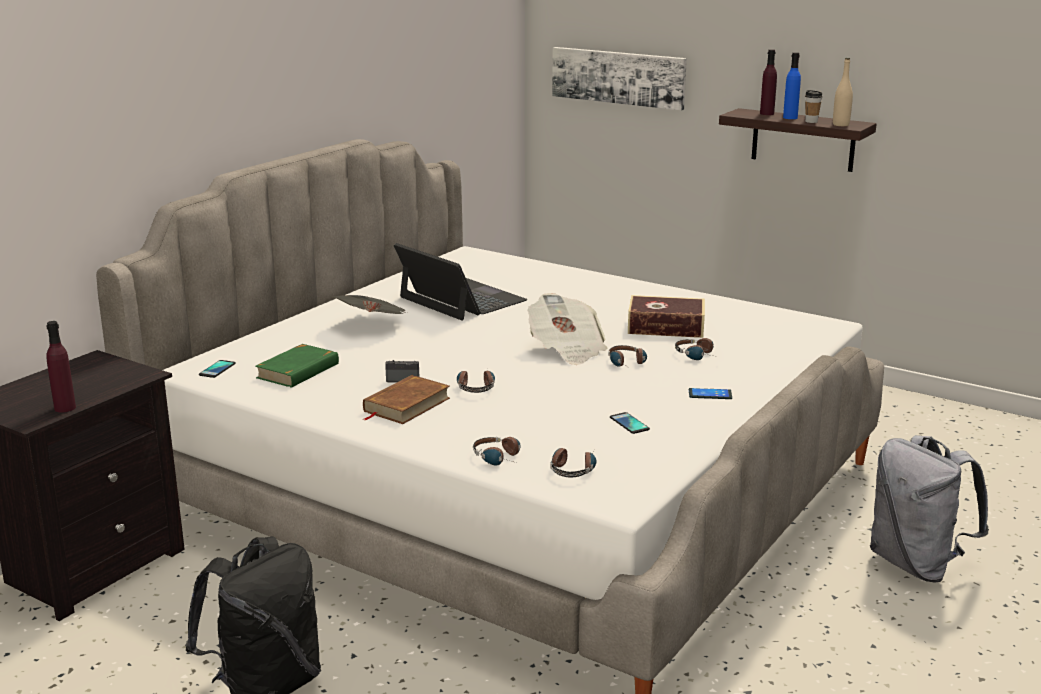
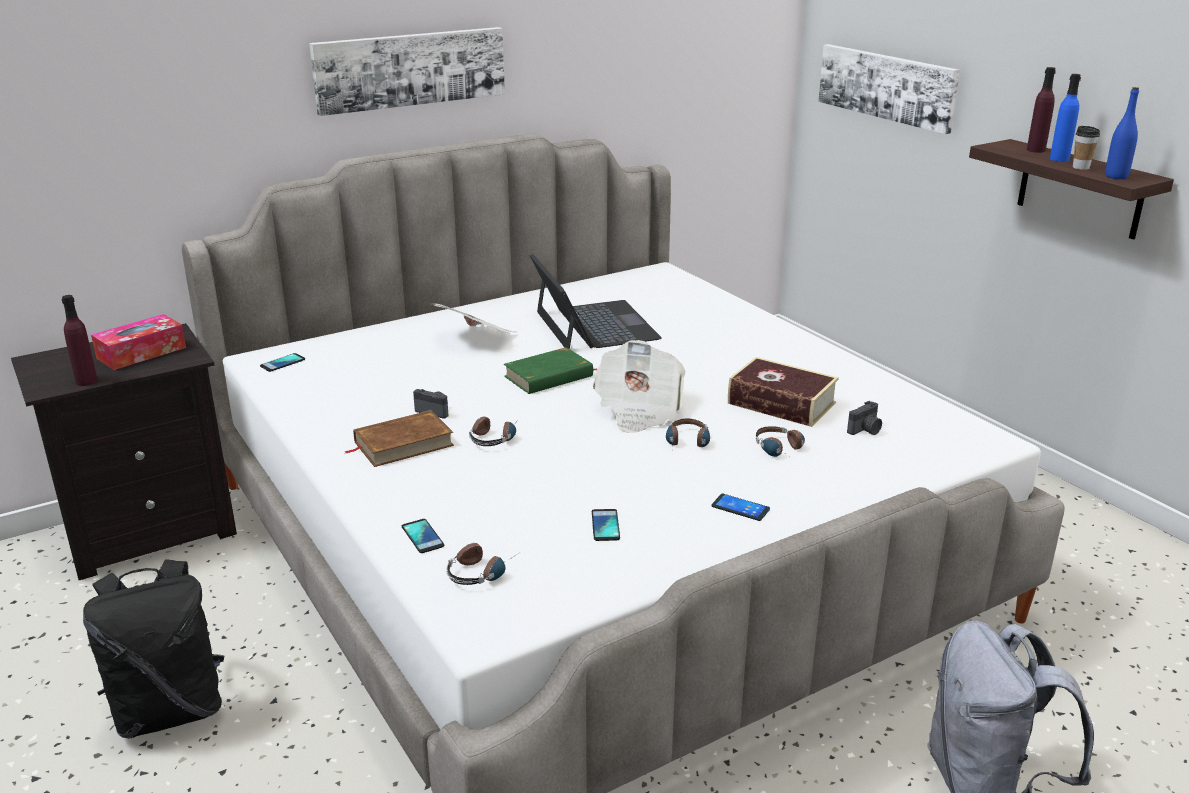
camera: 25 degrees right, 5 degrees up
(87, 378) = (141, 353): none -> tissue box
(263, 87) = (410, 69): none -> picture
(298, 371) = (350, 380): green book -> green book (549, 376)
(502, 458) = (422, 536): headphones -> phone
(742, 333) = (865, 430): none -> camera
(840, 125) = (1116, 176): beige bottle -> blue bottle

